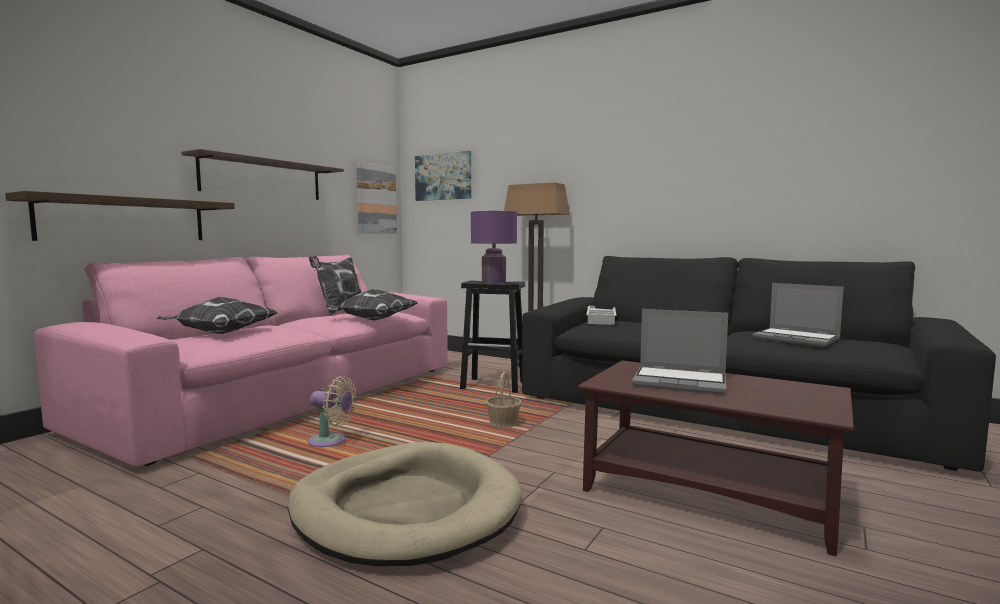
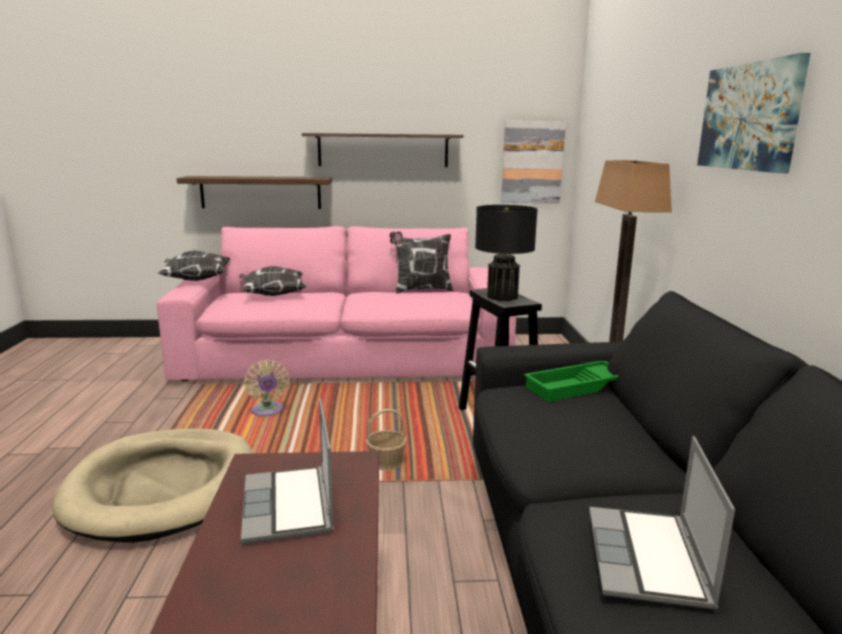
camera: 55 degrees right, 10 degrees up
(373, 320) = (399, 309): pillow -> pillow (196, 280)
(443, 177) = (600, 135): picture -> picture (750, 117)
(493, 282) = (502, 296): purple table lamp -> black table lamp
(602, 319) = (576, 387): white tray -> green tray

